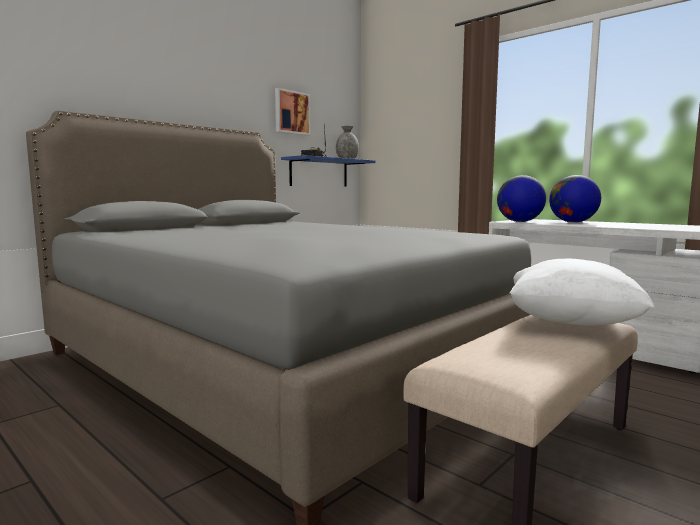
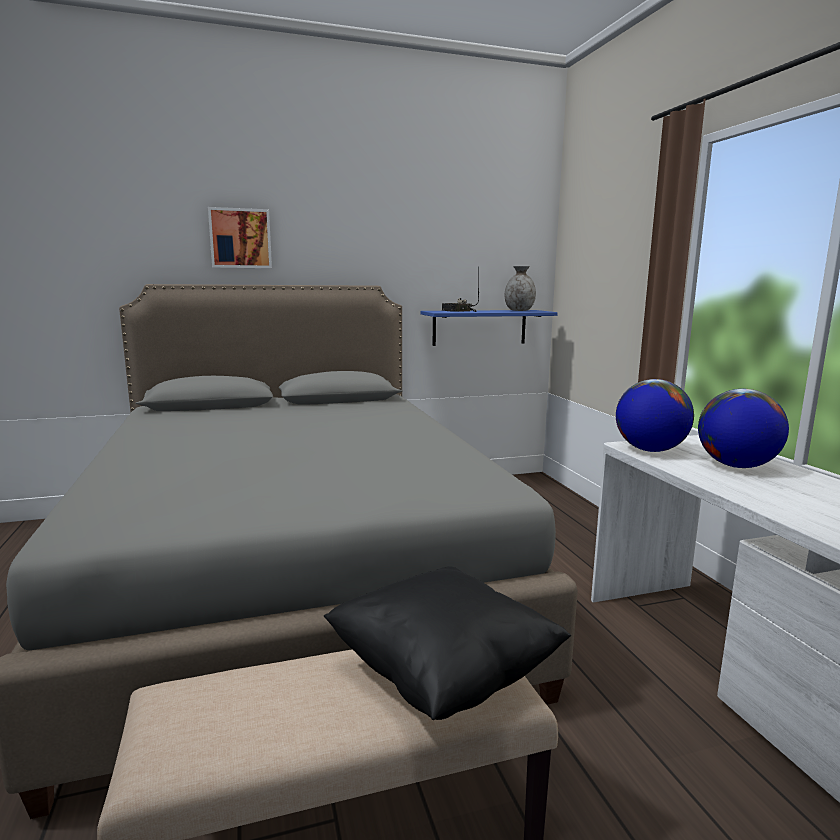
camera: 30 degrees right, 5 degrees up
(291, 112) = (438, 254): picture -> picture (240, 238)
(570, 322) = (443, 674): white pillow -> black pillow

